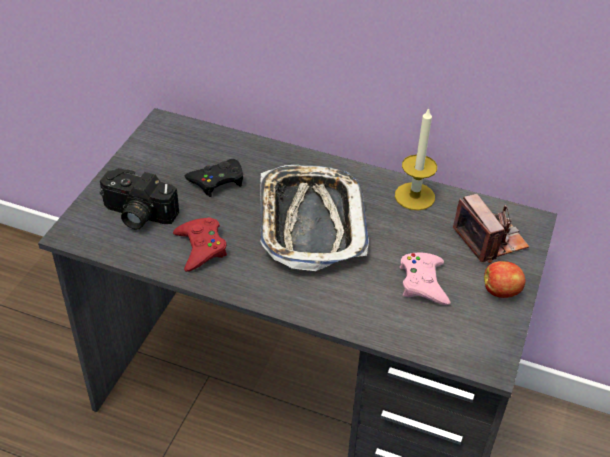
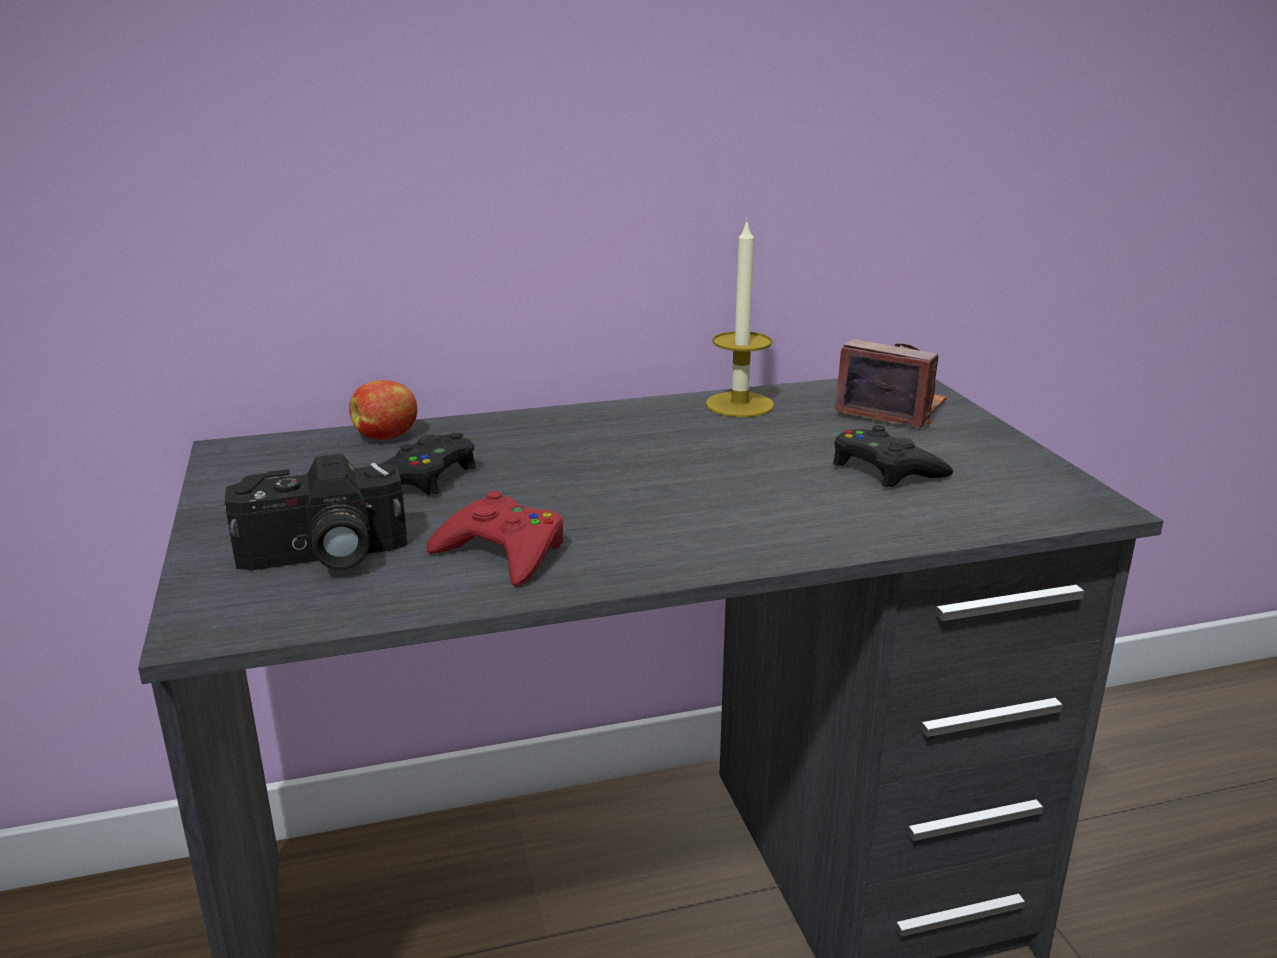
camera: 35 degrees left, 20 degrees down
(310, 222) = (639, 469): tray -> none
(423, 283) = (885, 469): pink game controller -> black game controller
(501, 291) = (984, 443): apple -> apple (387, 436)

